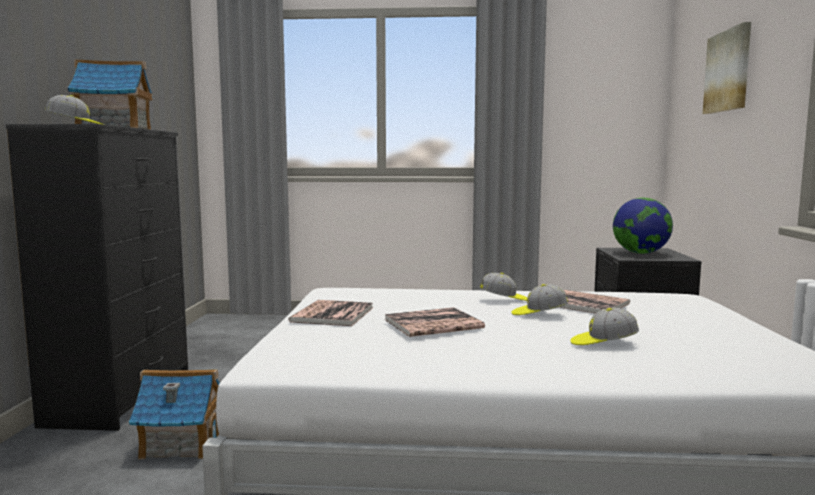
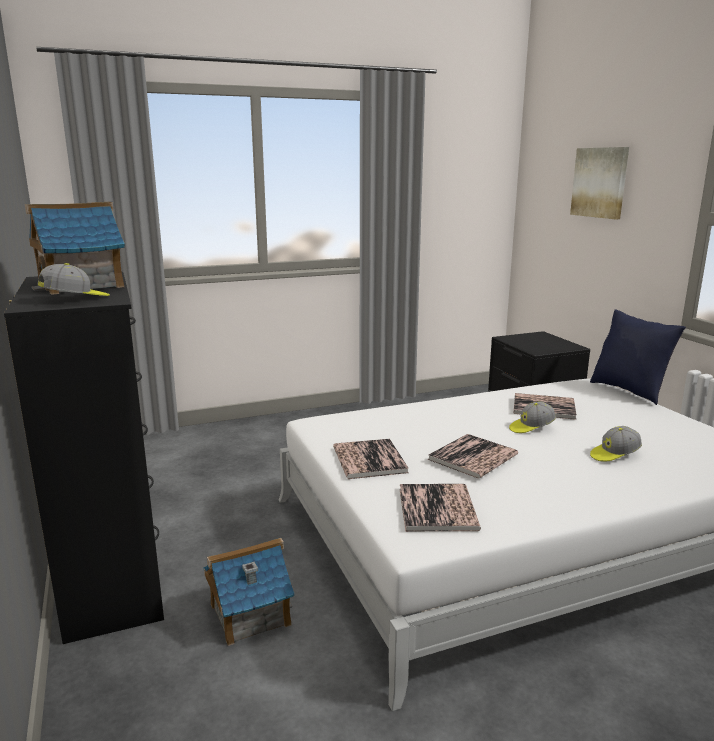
camera: 25 degrees left, 10 degrees up
(330, 350) = (437, 509): none -> book
(504, 299) = (482, 412): cap -> none
(640, 253) = (536, 342): globe -> none
(725, 305) = (629, 391): none -> blue pillow

